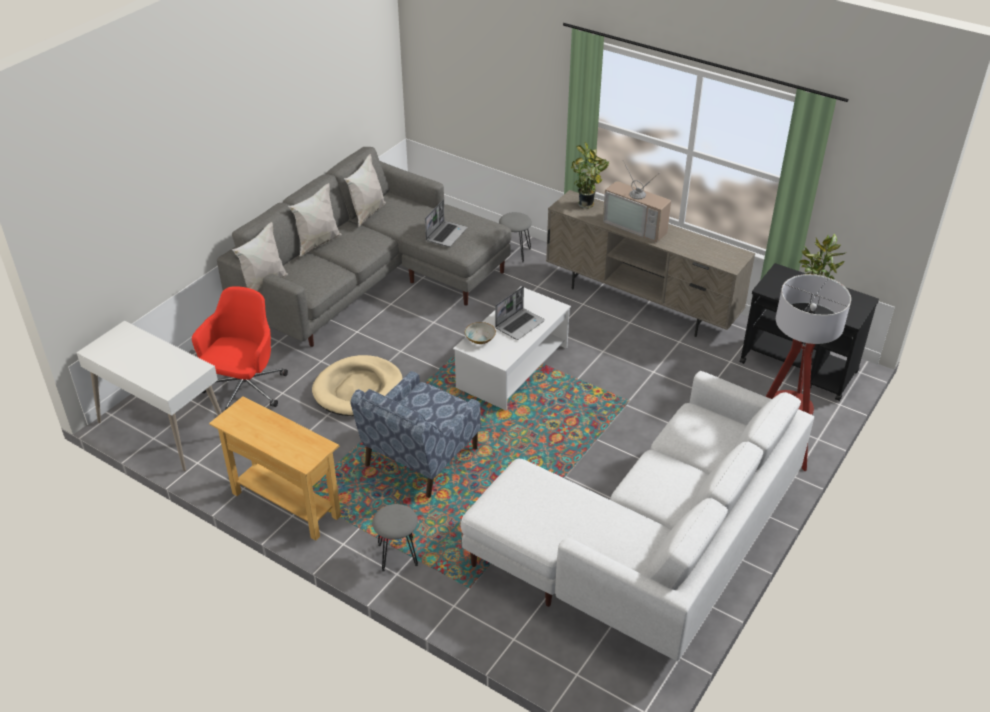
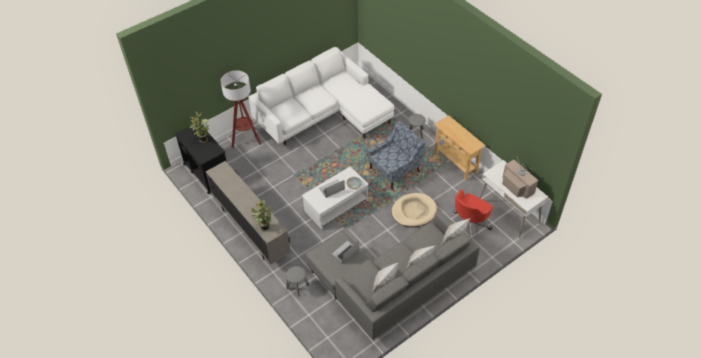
camera: 160 degrees left, 10 degrees up
(637, 225) = (248, 204): television -> television (516, 186)

